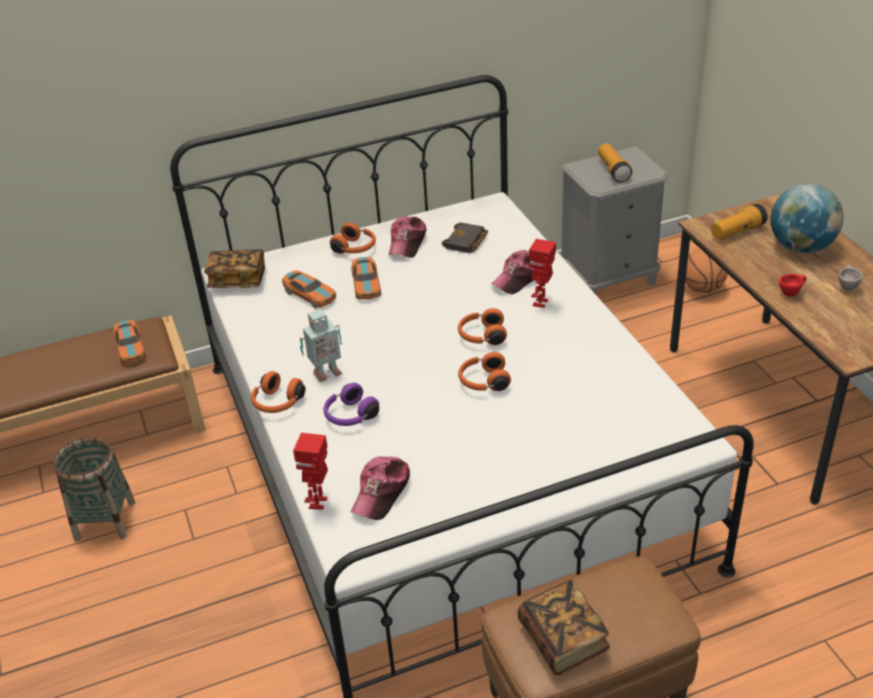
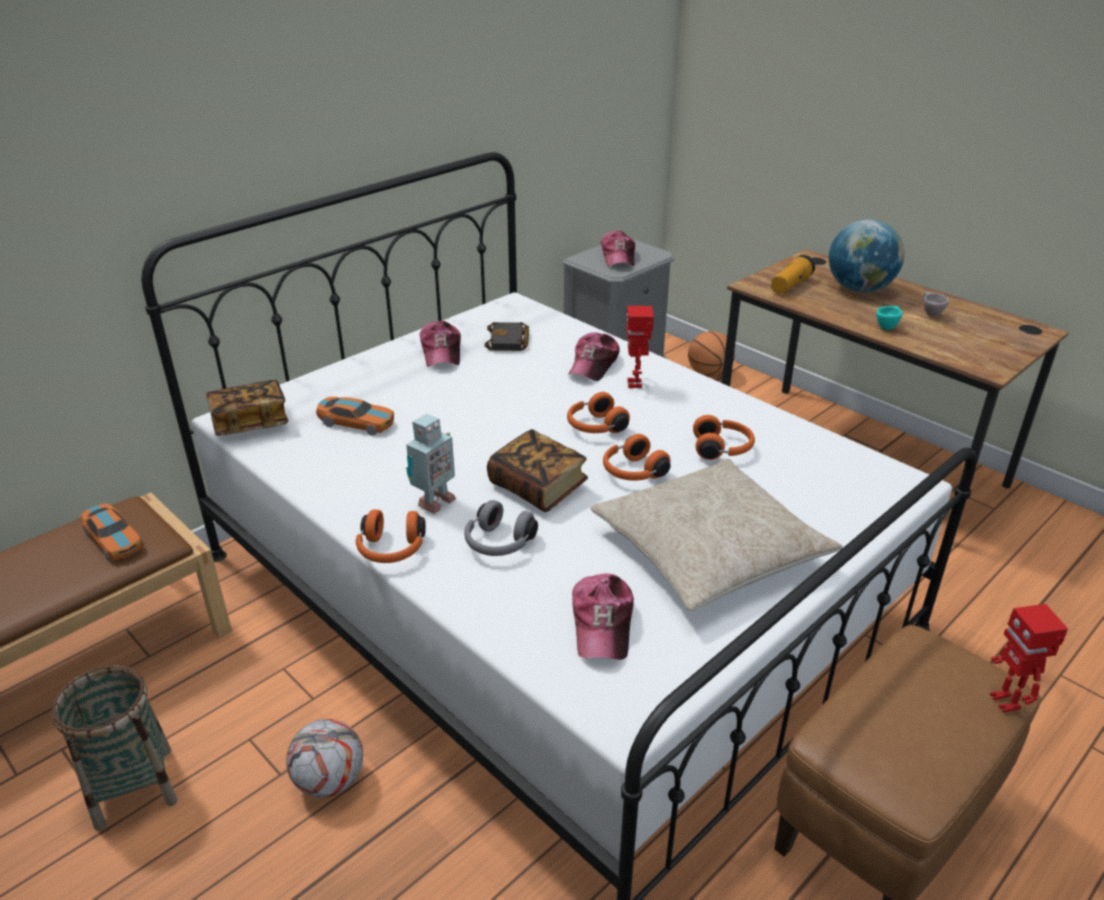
camera: 25 degrees left, 5 degrees down
(221, 552) = (330, 781): none -> football
(319, 503) = (529, 659): toy robot -> toy robot (1006, 701)
(350, 416) = (498, 544): purple headphones -> grey headphones
(355, 248) = (383, 367): orange headphones -> orange headphones (722, 449)
(366, 284) = (421, 400): toy car -> none
(495, 457) = (709, 549): none -> beige pillow
(563, 639) = (913, 746): book -> book (538, 487)
(613, 170) = (618, 257): flashlight -> cap
(791, 293) = (887, 327): red cup -> turquoise cup

